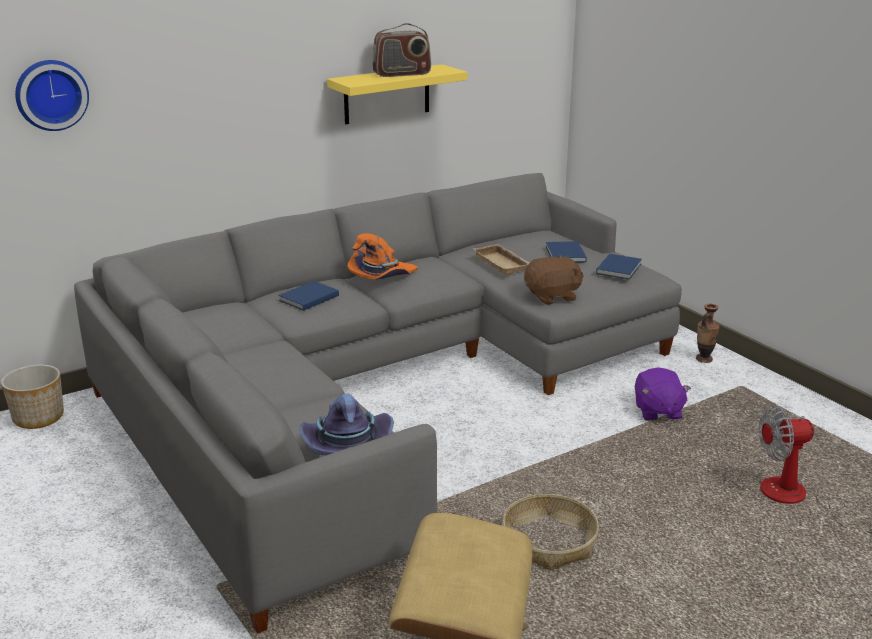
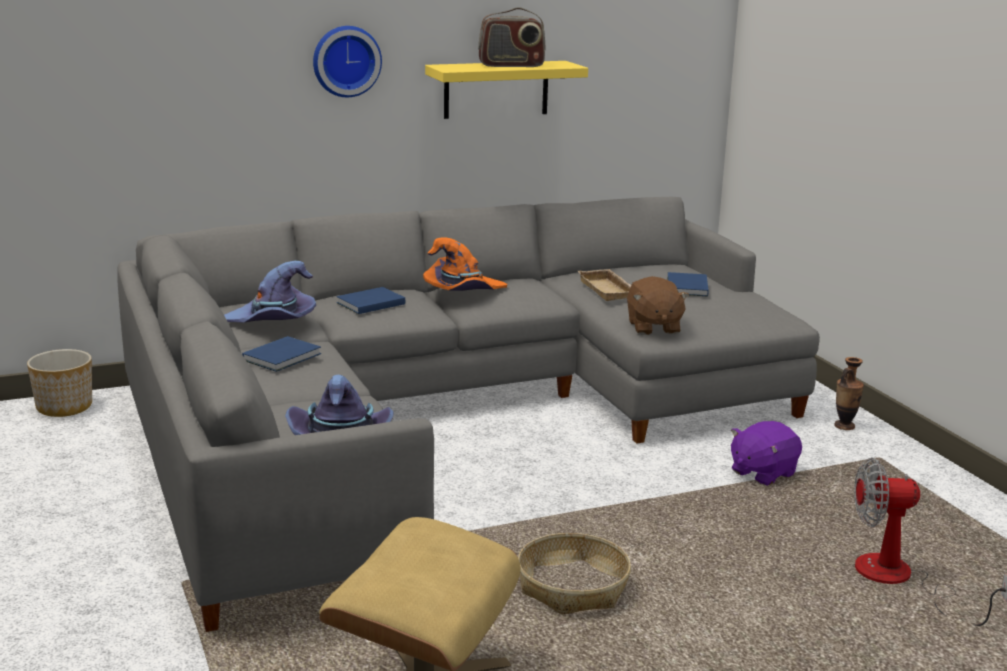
camera: 10 degrees right, 5 degrees down
(51, 94) = (111, 54): wall clock -> wall clock (345, 60)
(230, 326) = (273, 321): none -> purple hat
(552, 297) = (653, 327): brown plush toy -> brown plush toy turned 90 degrees clockwise
(620, 268) = (747, 306): blue book -> blue book (284, 357)
(657, 411) = (762, 473): purple plush toy -> purple plush toy turned 45 degrees clockwise

